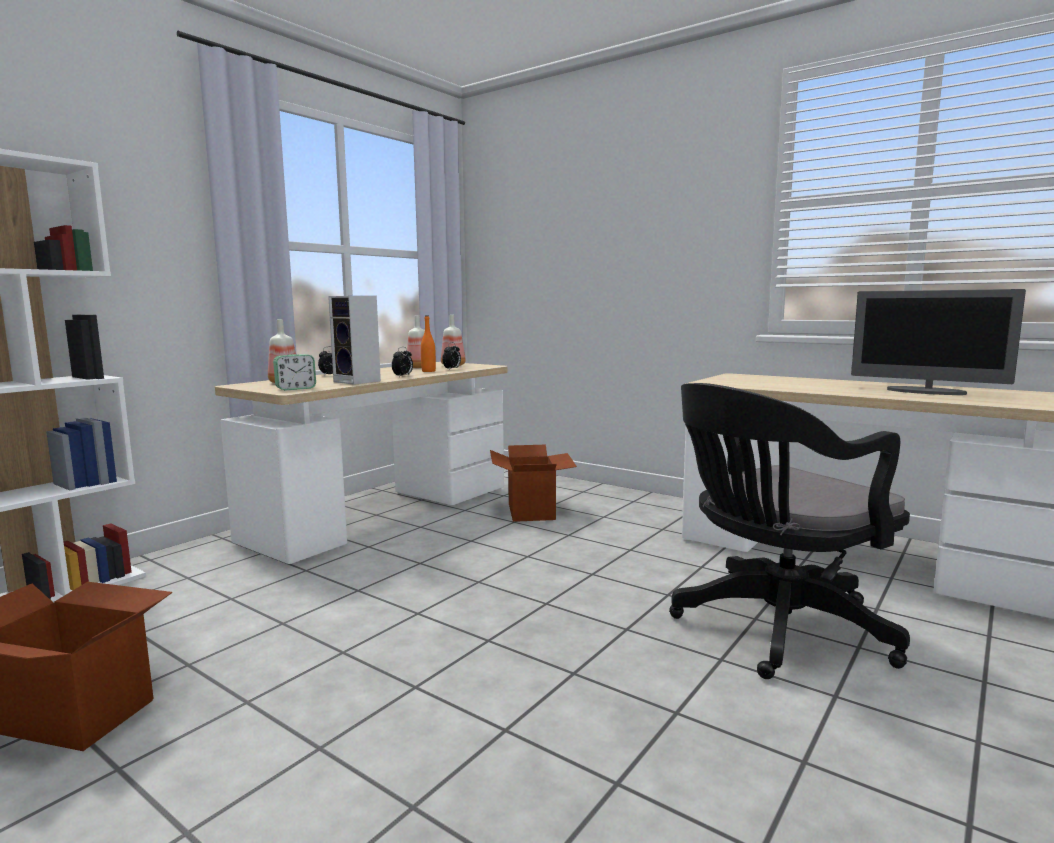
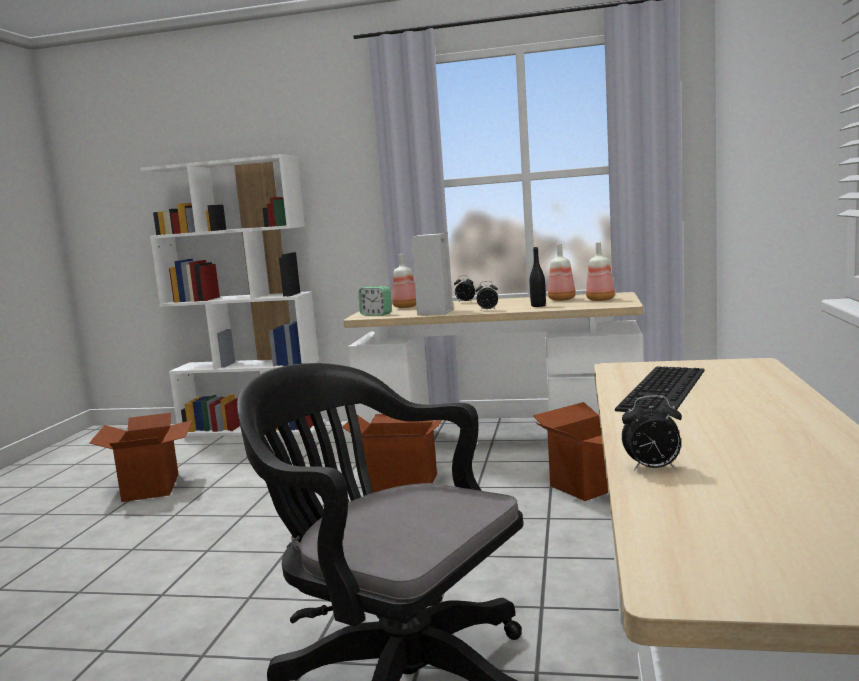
camera: 65 degrees right, 0 degrees up
(406, 563) = (400, 483): none -> cardboard box
(428, 371) = (538, 306): orange bottle -> black bottle
(452, 369) = (567, 305): alarm clock -> alarm clock (652, 469)
(778, 384) = (666, 390): none -> keyboard
(926, 392) = (747, 459): monitor -> none

